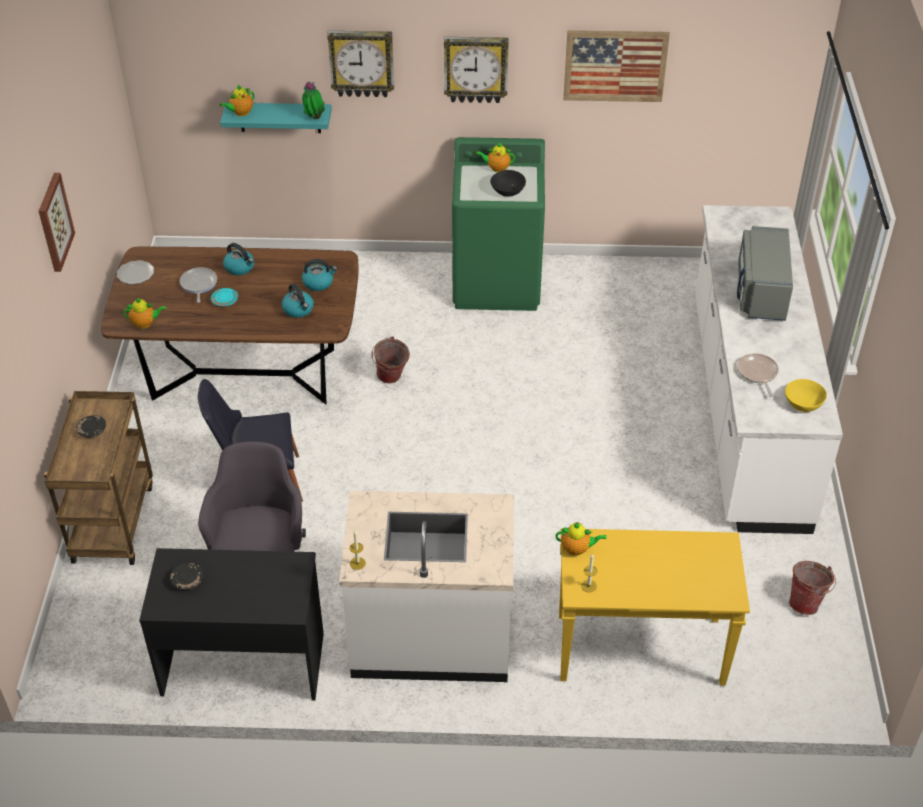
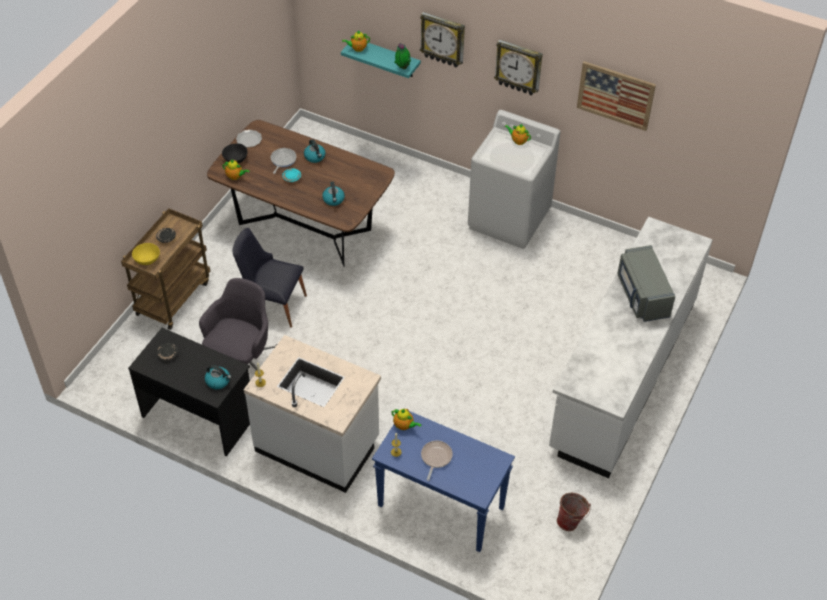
camera: 25 degrees right, 5 degrees up
(54, 222) = (181, 99): picture -> none
(318, 283) = (357, 185): kettle -> kettle (218, 381)
(391, 379) = (395, 264): bucket -> none
(497, 283) = (509, 219): green washing machine -> white washing machine
(507, 191) = (514, 161): black bowl -> black bowl (235, 159)
(638, 650) = (439, 507): yellow console table -> blue console table
(757, 373) = (596, 354): frying pan -> frying pan (435, 458)
(760, 291) = (642, 295): grey microwave -> grey microwave turned 45 degrees counterclockwise
(803, 404) = (611, 386): yellow bowl -> yellow bowl (147, 259)

